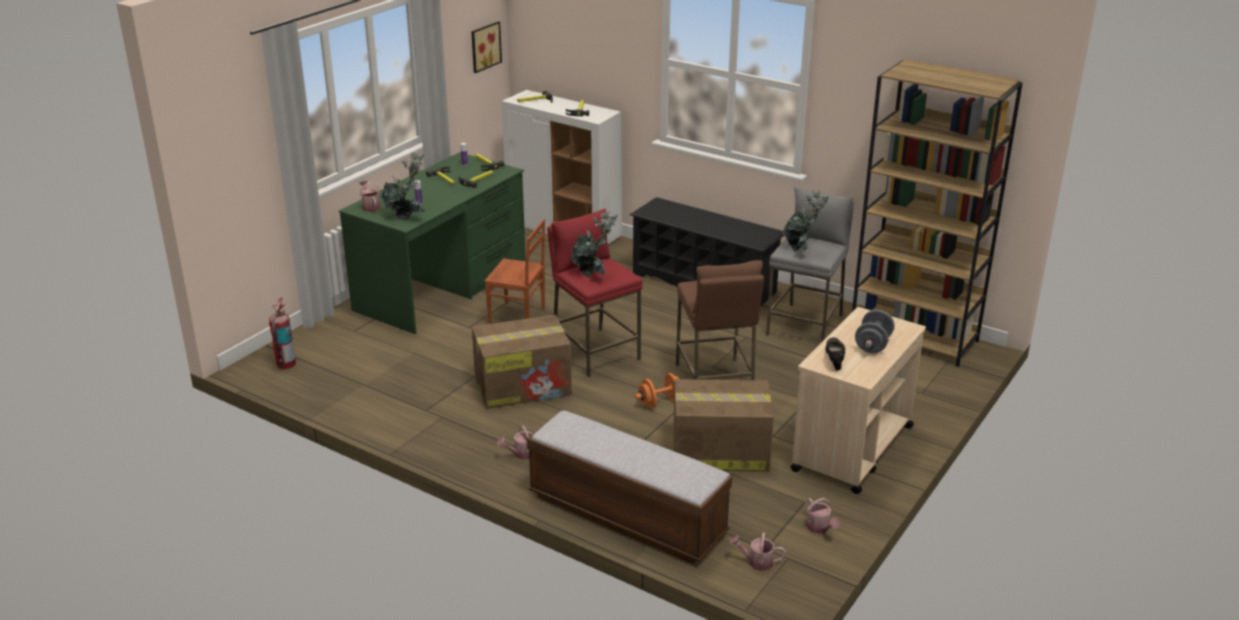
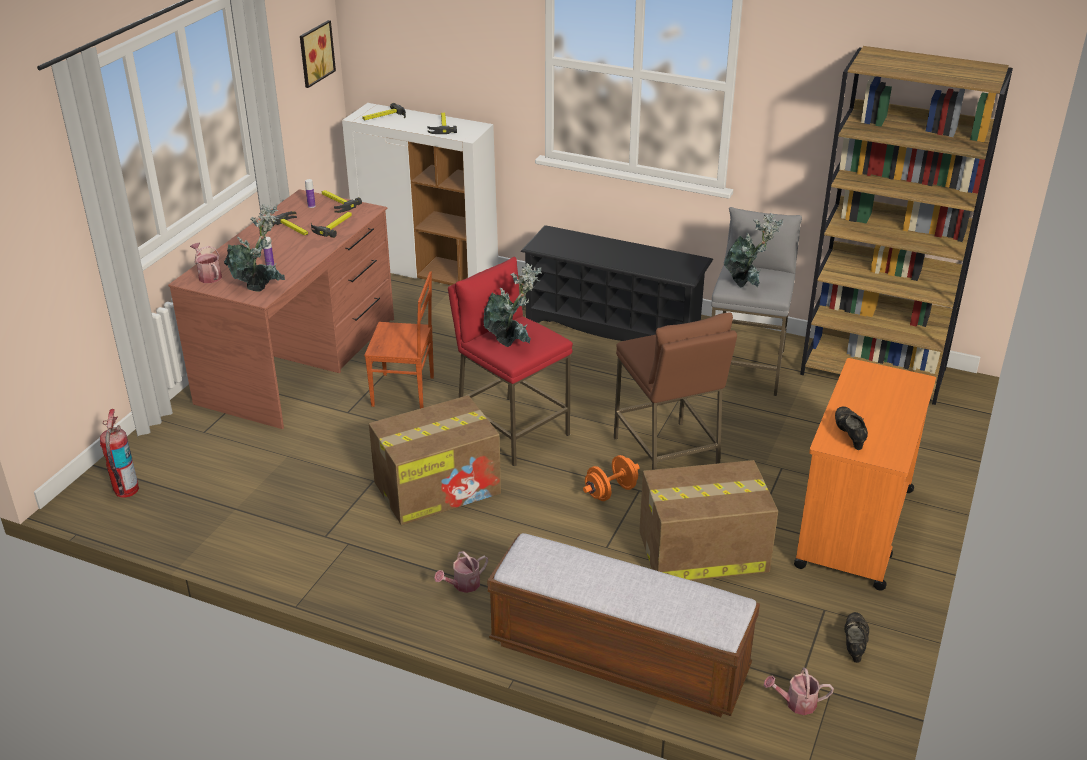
camera: 10 degrees left, 5 degrees up
(442, 287) = (300, 360): green desk -> brown desk
(819, 528) = (854, 644): watering can -> black shoe
(852, 448) = (854, 528): beige cart -> orange cart
(873, 345) = (886, 409): grey dumbbell -> none

